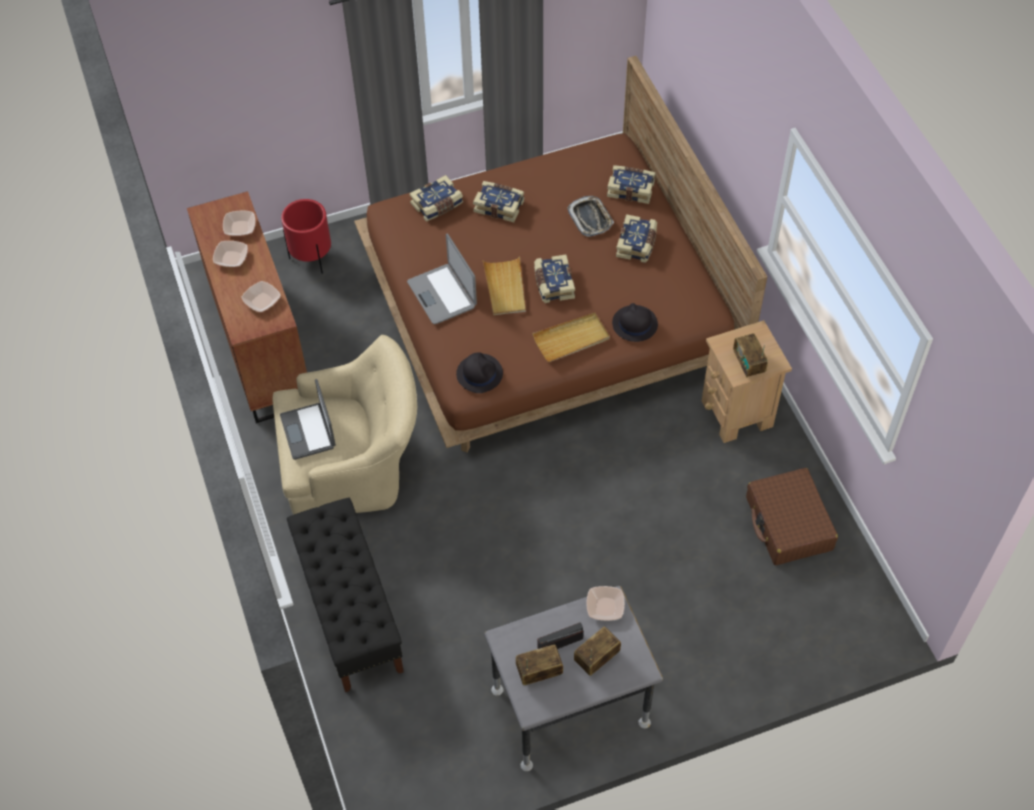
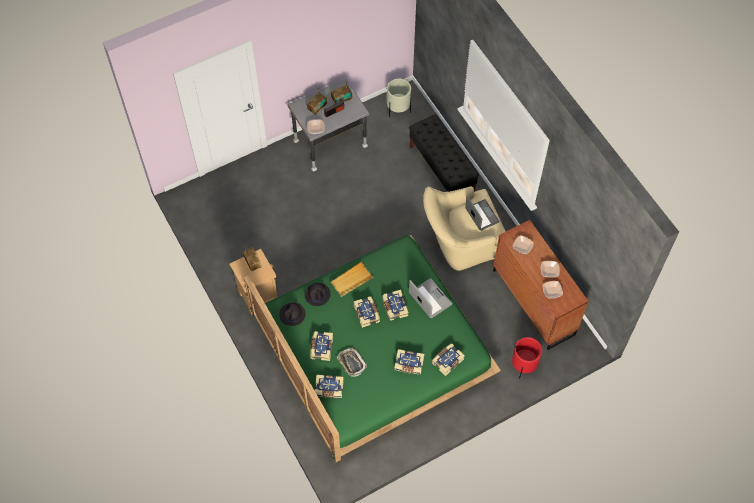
camera: 170 degrees right, 5 degrees up
(407, 768) = (398, 109): none -> beige planter
(479, 373) = (398, 253): black hat -> black hat (292, 314)
(505, 288) = (394, 307): beige tray -> book
(545, 307) = (374, 350): brown bed -> green bed
(788, 524) = (230, 238): brown suitcase -> none

